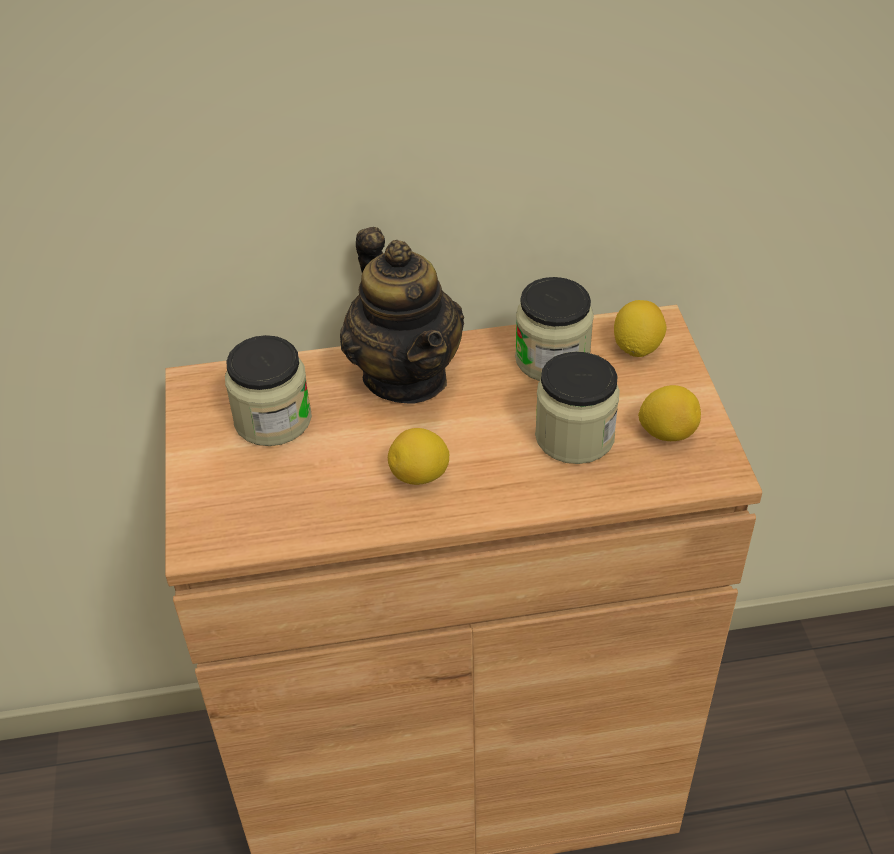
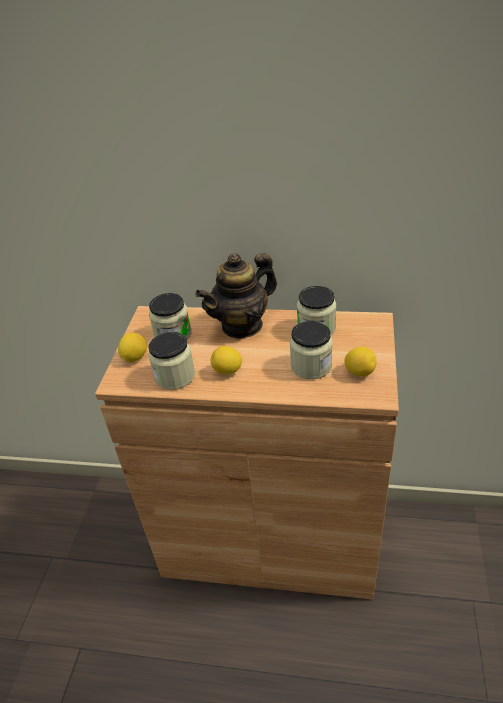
camera: 20 degrees right, 5 degrees down
(318, 506) = (175, 376): none -> jar
(406, 376) = (242, 325): teapot -> teapot turned 60 degrees clockwise
(637, 348) = (362, 329): lemon -> lemon (135, 357)

